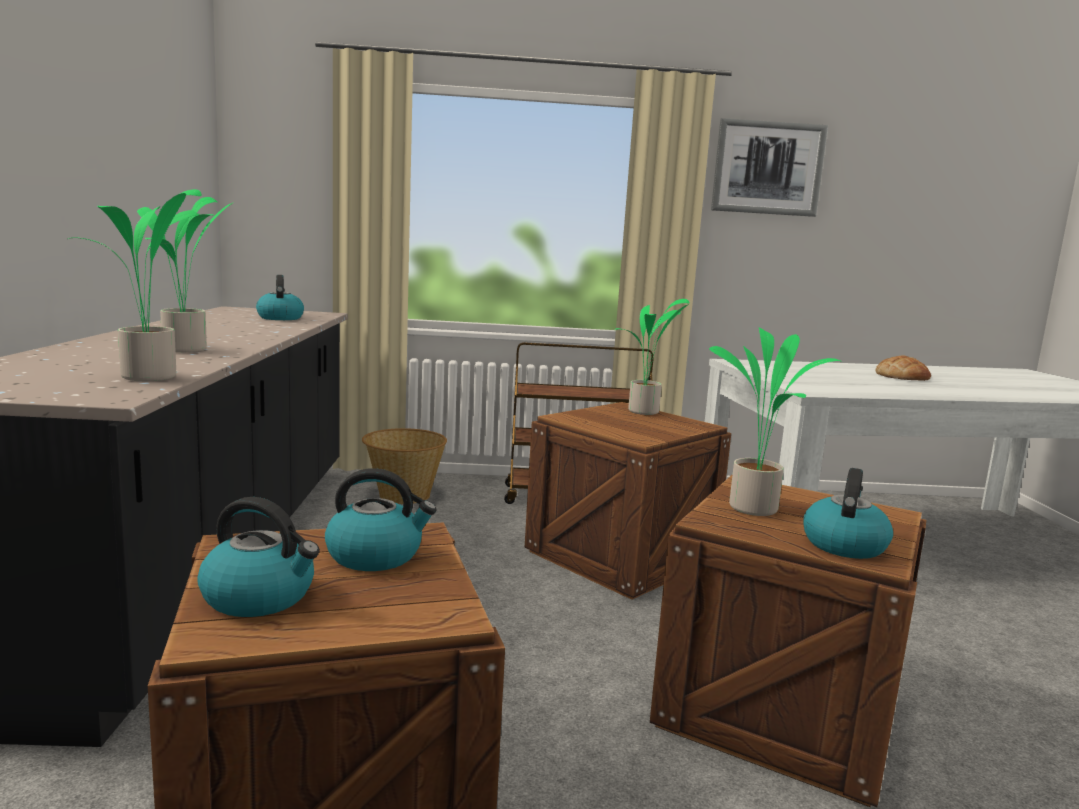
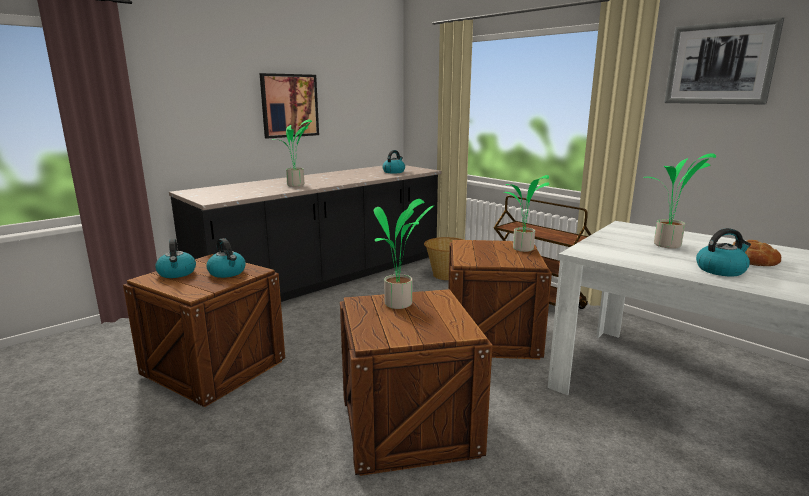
camera: 50 degrees right, 5 degrees up
(77, 163) = (289, 105): none -> picture
(150, 378) = (243, 195): potted plant -> potted plant (668, 246)
(843, 544) = (381, 330): kettle -> kettle (721, 270)

